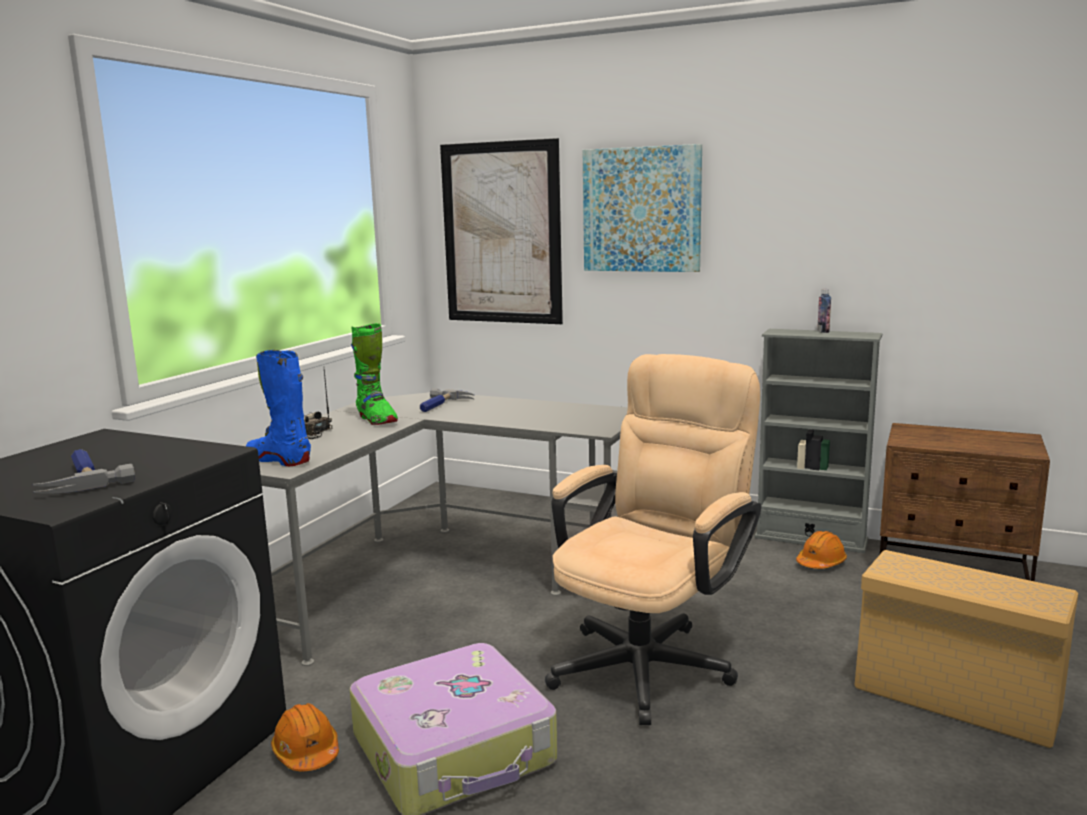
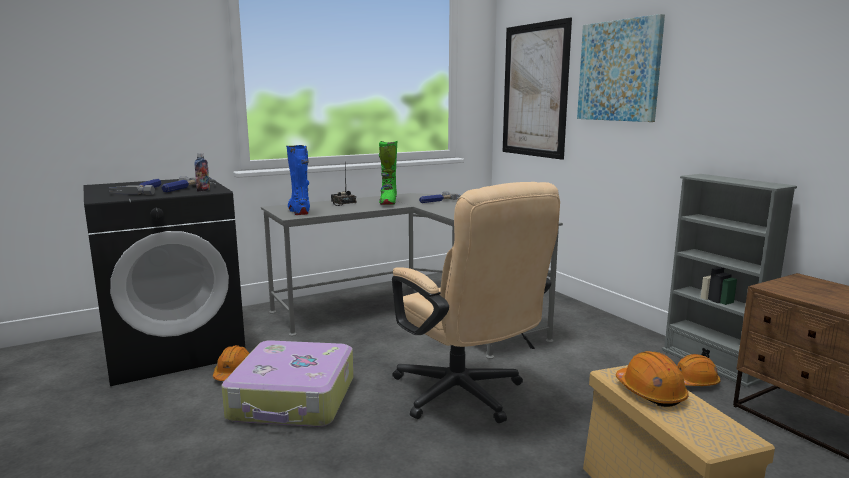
camera: 35 degrees right, 0 degrees up
(153, 459) = (185, 189): none -> hammer
(651, 660) = (465, 397): beige office chair -> beige office chair turned 75 degrees clockwise
(823, 331) = (739, 179): bottle -> bottle (203, 190)
(938, 577) = (650, 392): none -> orange hard hat

